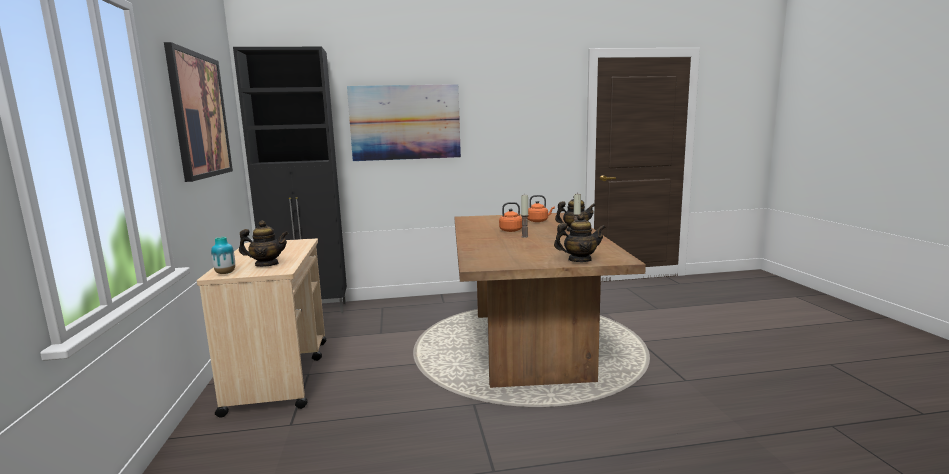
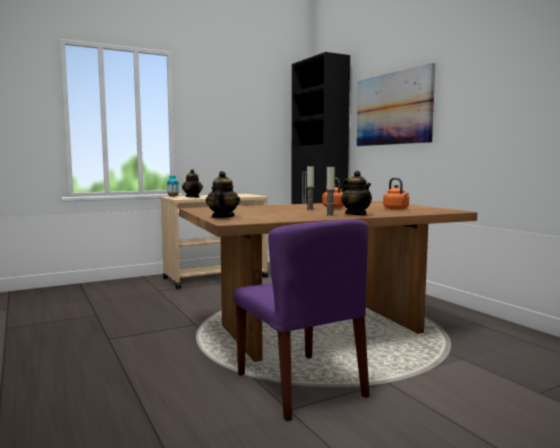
camera: 70 degrees right, 5 degrees down
(200, 116) = (240, 111): picture -> none
(579, 260) = (222, 217): teapot -> teapot turned 150 degrees counterclockwise
(644, 370) = (301, 385): none -> purple chair

